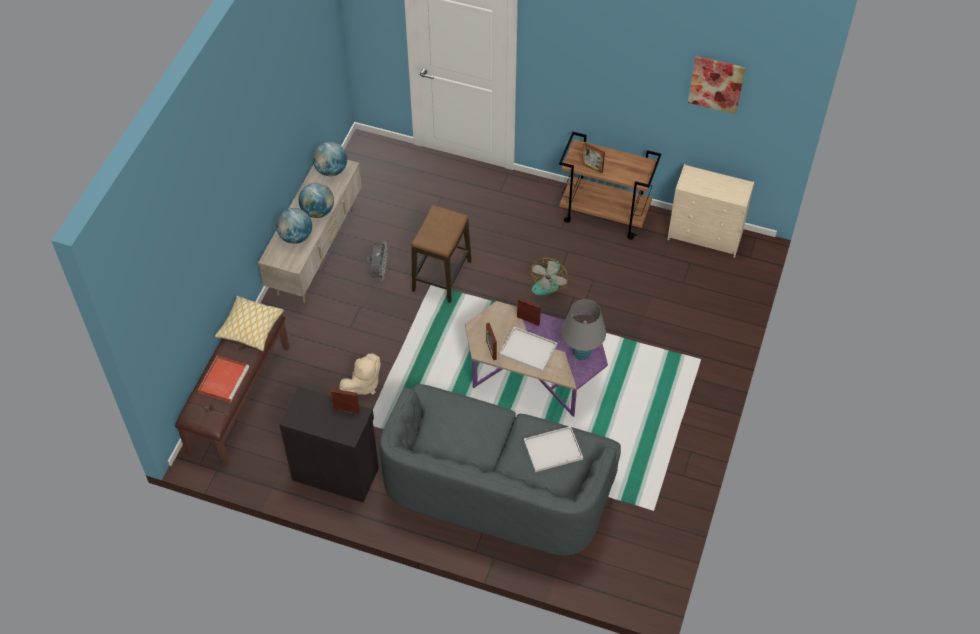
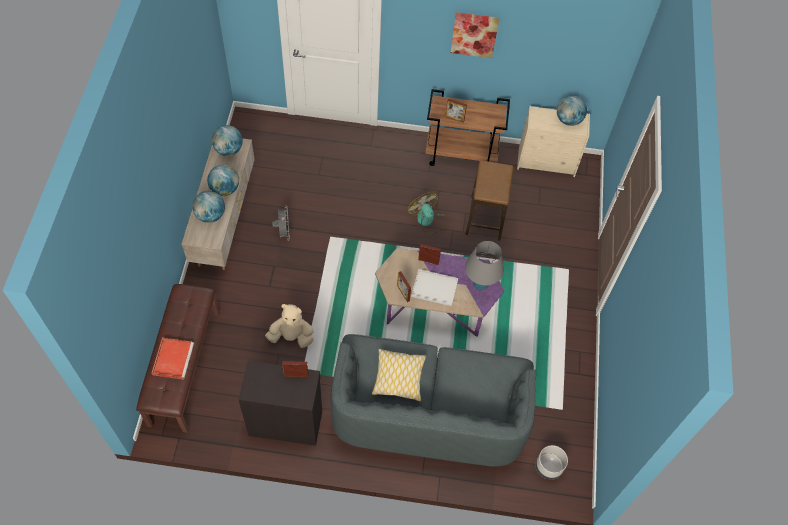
camera: 15 degrees left, 5 degrees up
(251, 328) = (187, 306): pillow -> pillow (399, 378)
(363, 384) = (291, 336): beige plush toy -> beige plush toy turned 120 degrees counterclockwise
(441, 276) = (338, 227): stool -> stool (485, 217)
(548, 282) = (428, 220): fan -> fan turned 135 degrees clockwise
(552, 450) = (478, 378): white tray -> none
(621, 569) = (548, 467): none -> grey planter
(716, 84) = (562, 35): picture -> picture (474, 34)
(726, 186) = (568, 120): none -> globe

